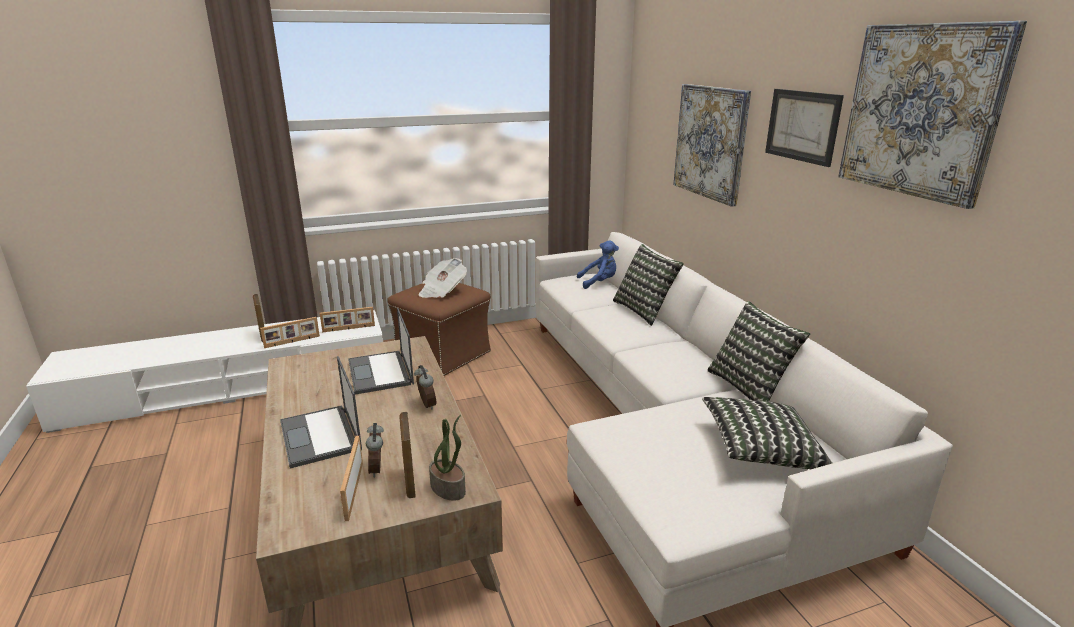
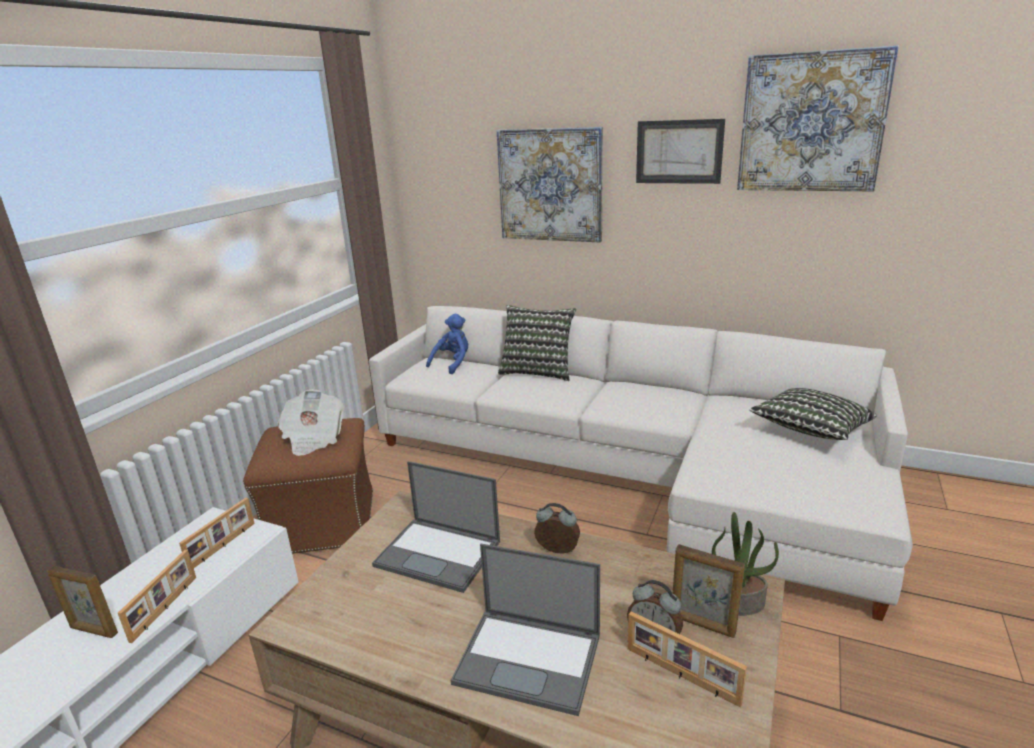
camera: 45 degrees left, 0 degrees up
(750, 387) = (716, 393): pillow -> none

